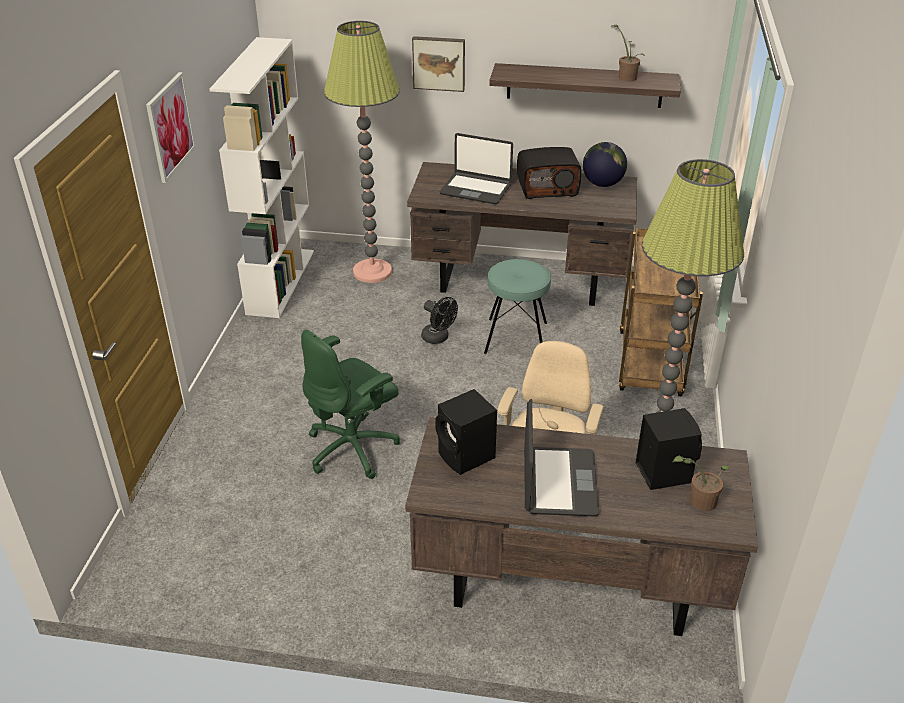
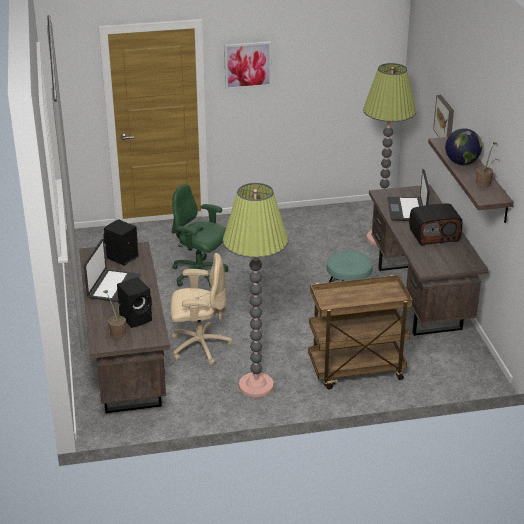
camera: 70 degrees right, 5 degrees down
(280, 281) = (342, 210): white bookcase -> none
(438, 338) = (324, 279): black fan -> none
(547, 188) = (434, 235): radio -> radio turned 75 degrees counterclockwise
(558, 482) = (113, 287): laptop -> laptop turned 60 degrees counterclockwise
(602, 184) = (462, 256): globe -> globe (462, 162)

